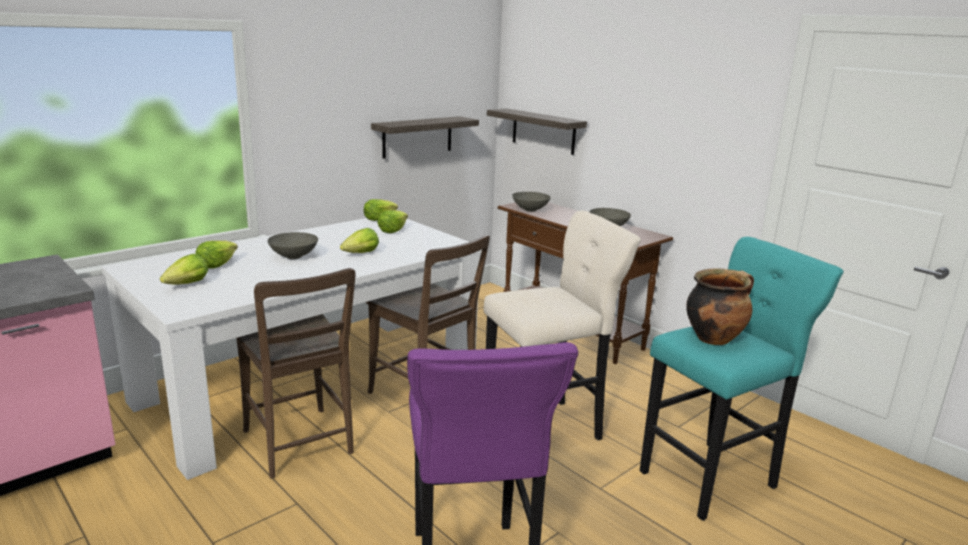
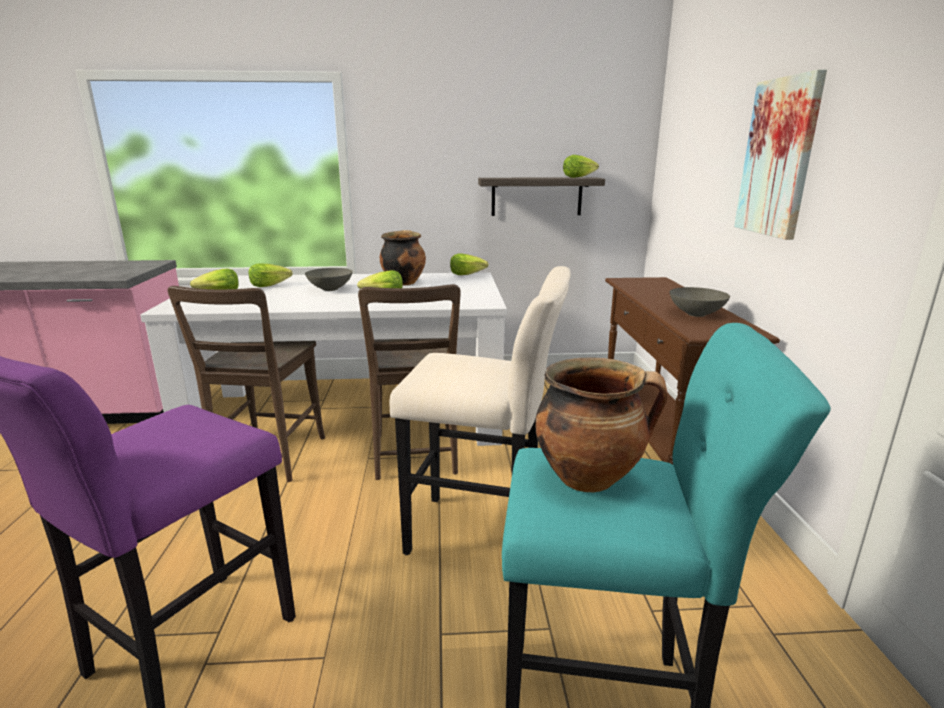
camera: 40 degrees right, 0 degrees up
(344, 237) = (403, 282): none -> cooking pot
(392, 230) = (455, 284): lettuce -> lettuce (578, 177)
(530, 210) = (633, 285): grey bowl -> none
(543, 131) = (682, 193): shelf -> none
(652, 118) = (779, 158): none -> picture

